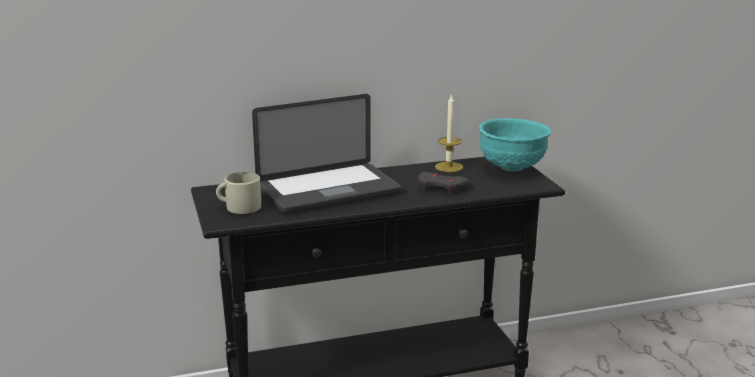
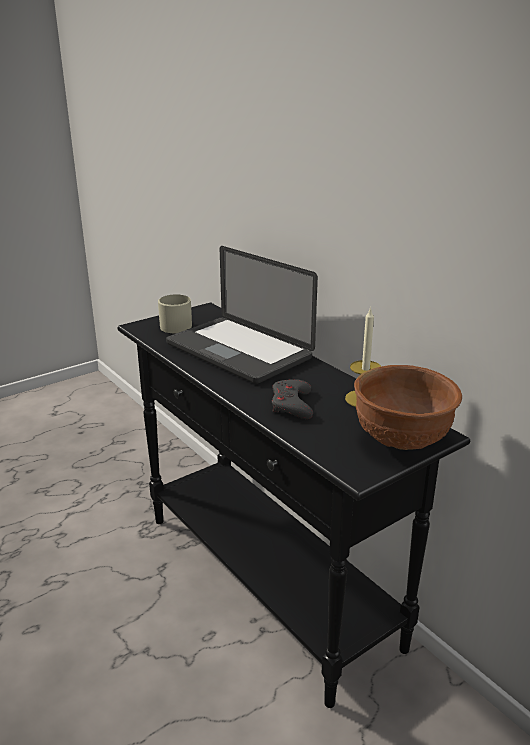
camera: 70 degrees right, 5 degrees up
(513, 168) = (401, 442): turquoise bowl -> brown bowl

